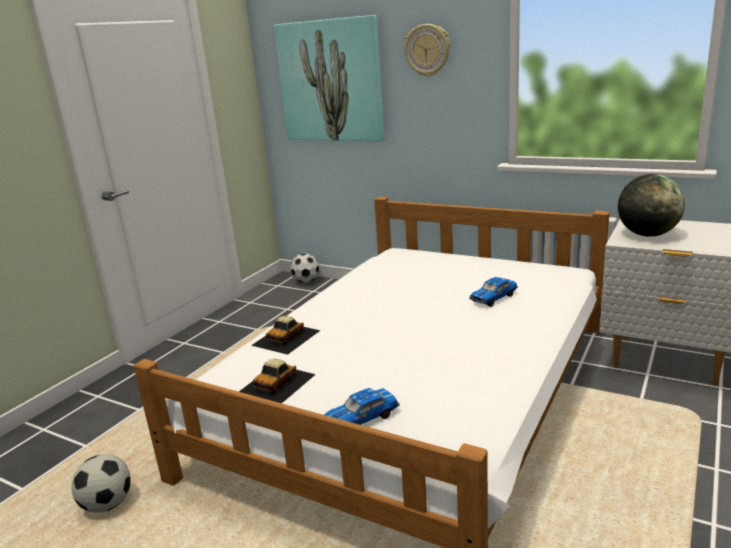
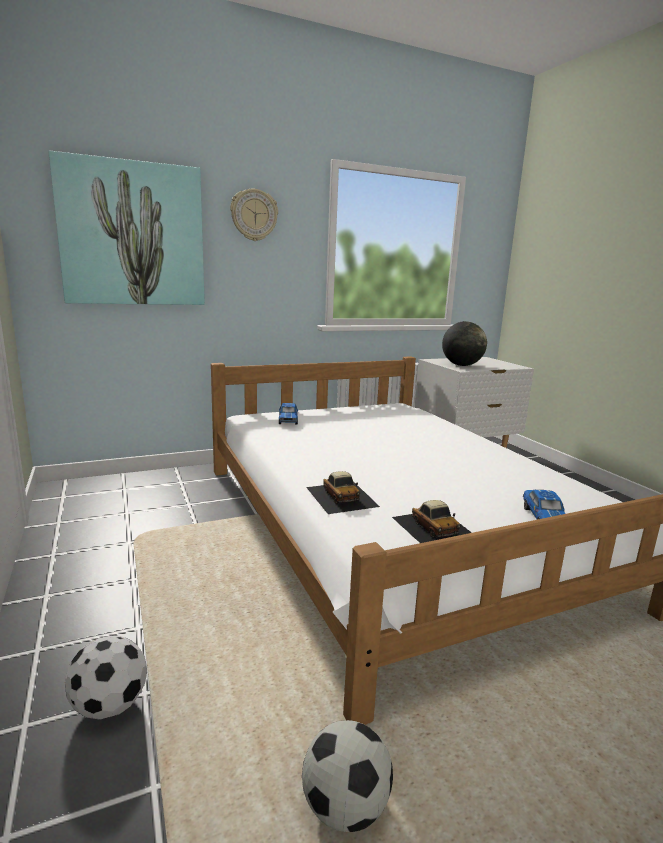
camera: 55 degrees left, 5 degrees down
(306, 281) = (95, 483): football -> football (110, 704)
(494, 298) = (406, 427): toy car -> toy car (288, 420)

